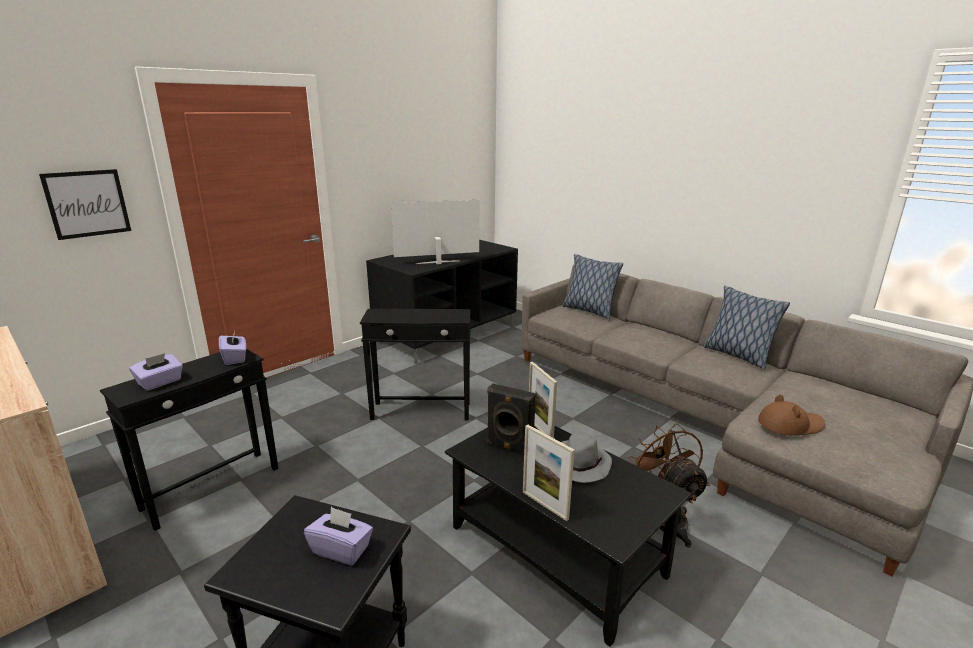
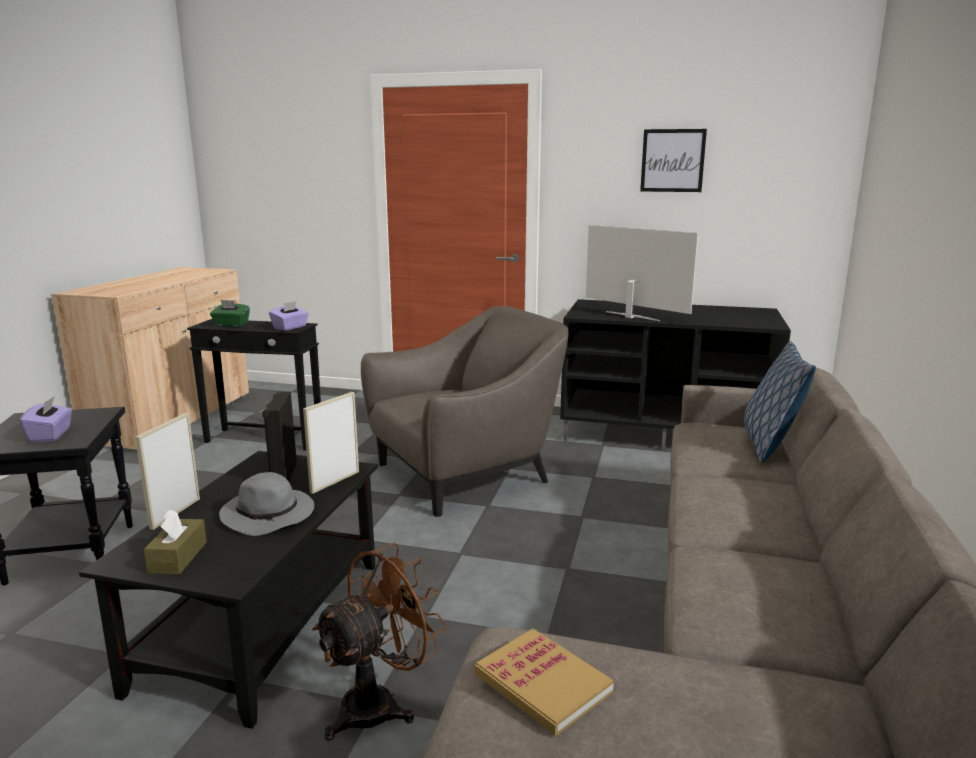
camera: 60 degrees right, 5 degrees down
(87, 203) = (322, 191): picture -> picture (672, 160)
(160, 382) = (231, 325): purple tissue box -> green tissue box
(421, 411) = (465, 474): black side table -> grey armchair
(623, 511) = (178, 557): none -> brown tissue box
(737, 355) = (816, 600): pillow -> none
(790, 425) = (542, 684): brown hat -> book

